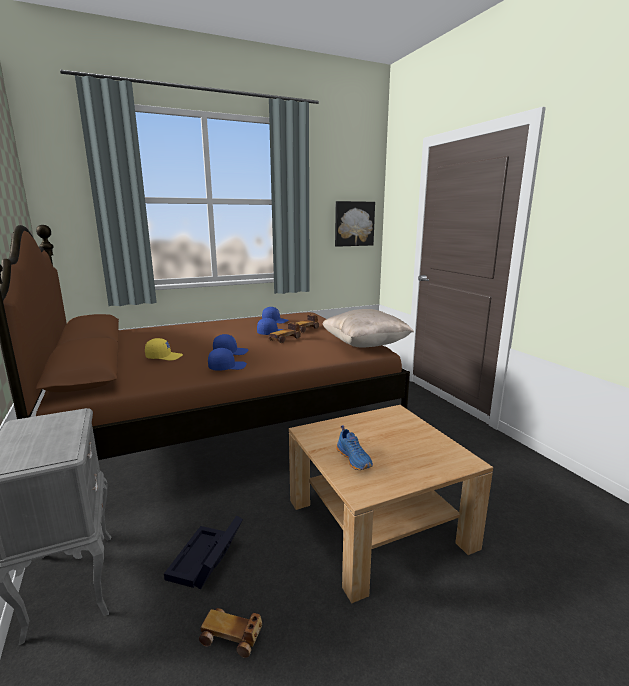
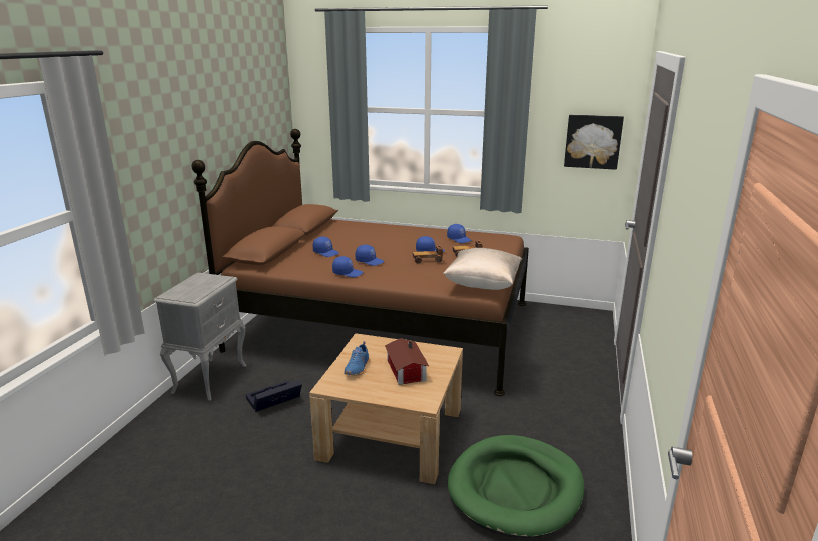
camera: 40 degrees right, 5 degrees up
(164, 357) = (326, 252): yellow cap -> blue cap
(232, 637) = (244, 439): toy car -> none
(398, 442) = (405, 371): none -> toy house
(529, 513) = (515, 489): none -> green dog bed

